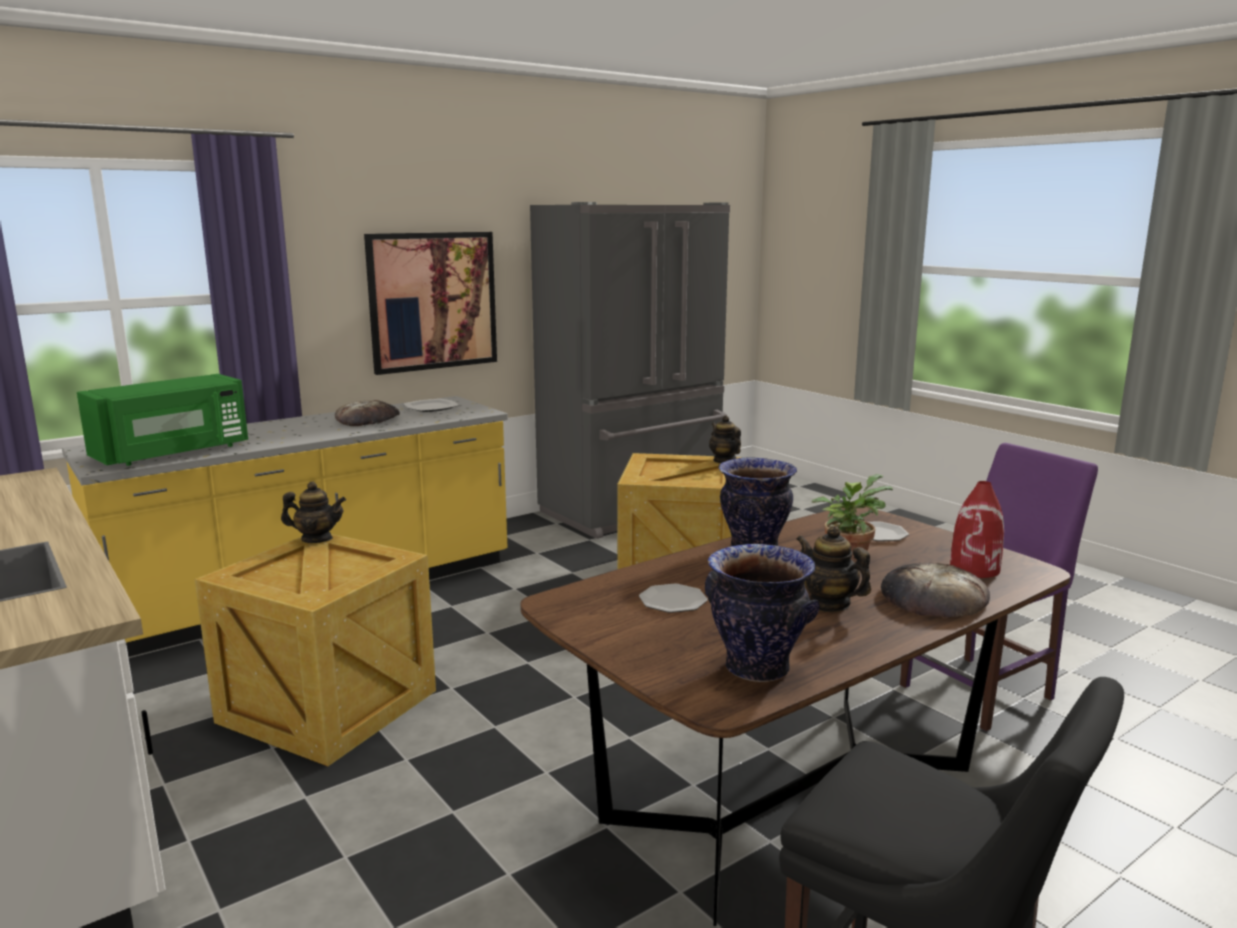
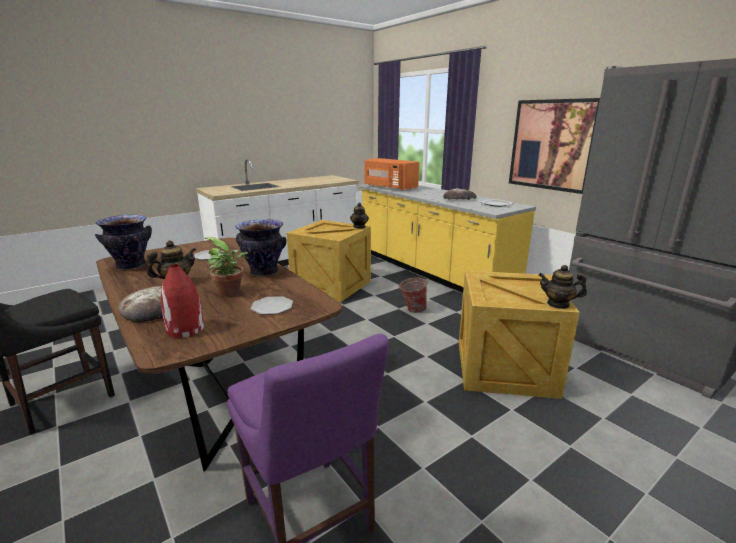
camera: 90 degrees right, 5 degrees up
(173, 453) = (389, 187): green microwave -> orange microwave
(498, 621) = (412, 310): none -> bucket
(724, 460) = (558, 304): teapot -> teapot turned 135 degrees counterclockwise

